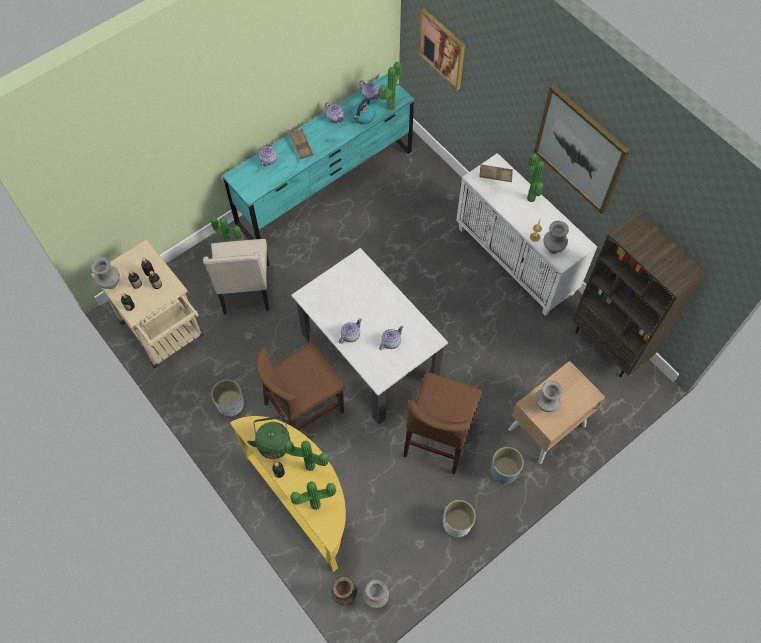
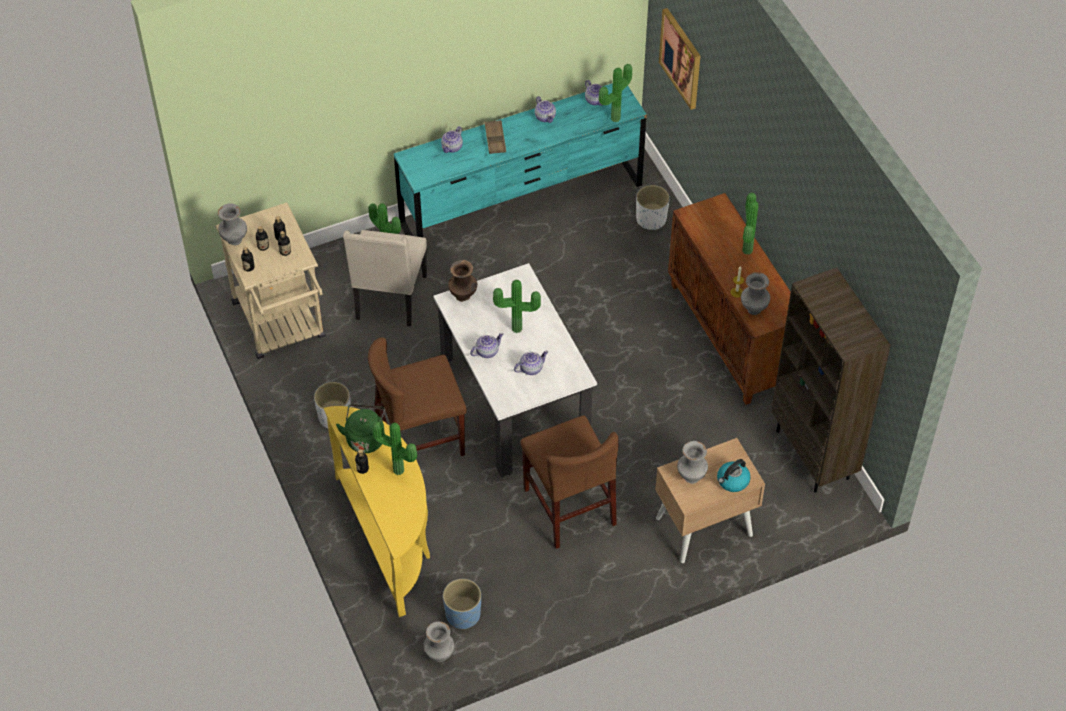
camera: 15 degrees right, 10 degrees down
(316, 507) = (392, 511): potted plant -> potted plant (517, 330)
(345, 594) = (405, 643): brown vase -> brown vase (463, 296)
(363, 117) = (578, 122): kettle -> kettle (732, 481)
(439, 436) = (569, 506): brown chair -> brown chair turned 60 degrees counterclockwise
(457, 523) = (560, 602): white planter -> white planter (651, 219)
(495, 175) = (714, 216): brown tray -> none
(504, 470) = (635, 560): blue planter -> blue planter (463, 614)
(516, 261) = (731, 336): white cabinet -> brown cabinet
(580, 150) = (792, 191): picture -> none

